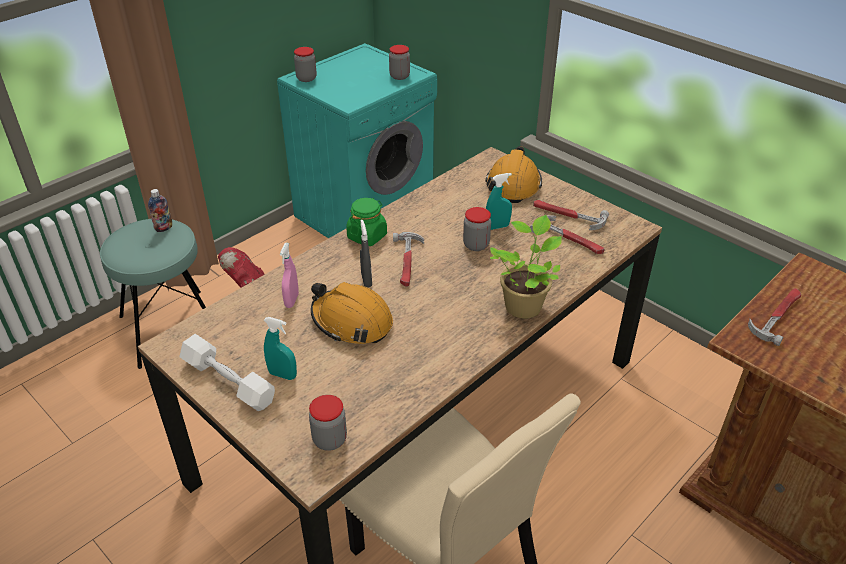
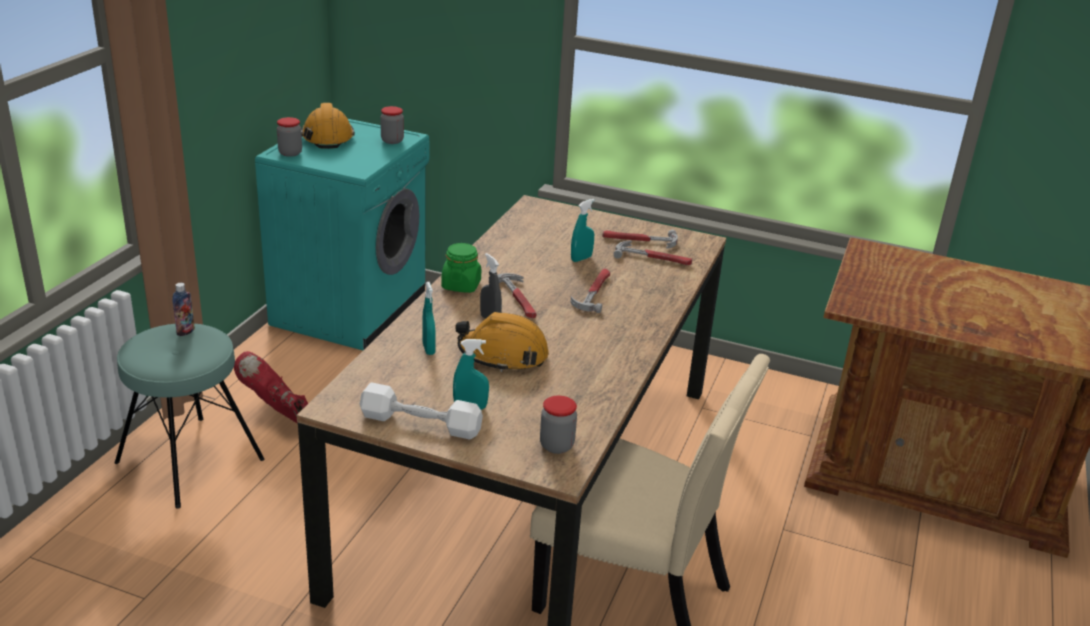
camera: 25 degrees left, 10 degrees down
(292, 300) = (428, 349): pink spray bottle -> turquoise spray bottle
(476, 245) = (572, 276): jar -> none
(513, 184) = (570, 223): orange hard hat -> orange hard hat (327, 137)
(523, 305) = (651, 314): potted plant -> none
(777, 316) = (863, 284): hammer -> hammer (593, 292)

